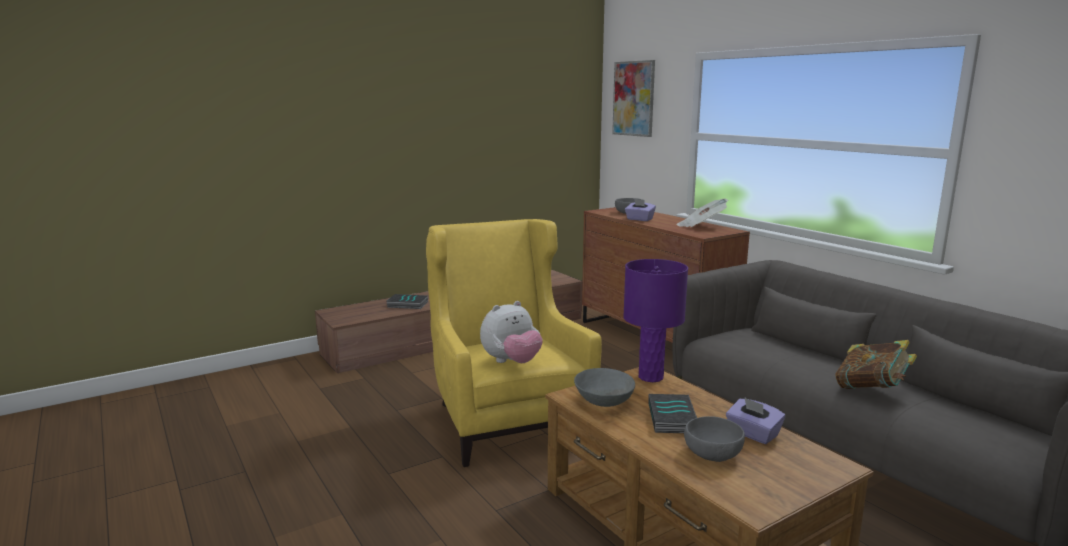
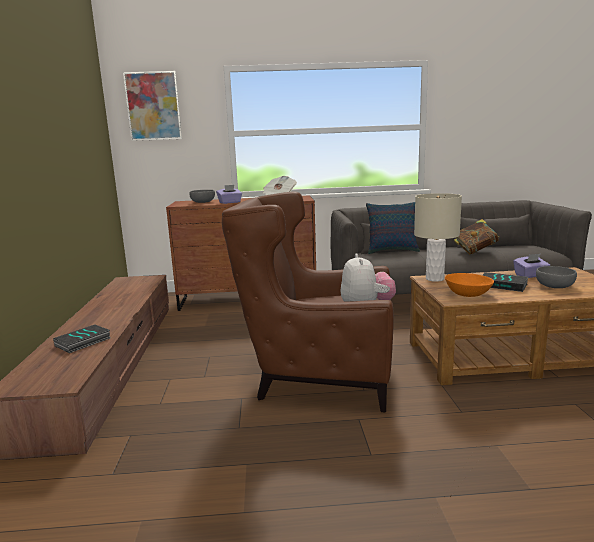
camera: 60 degrees left, 0 degrees up
(507, 419) = (317, 377): yellow armchair -> brown armchair
(603, 401) = (467, 294): grey bowl -> orange bowl
(651, 377) = (435, 279): purple table lamp -> beige table lamp
(779, 341) = (392, 251): none -> blue pillow

